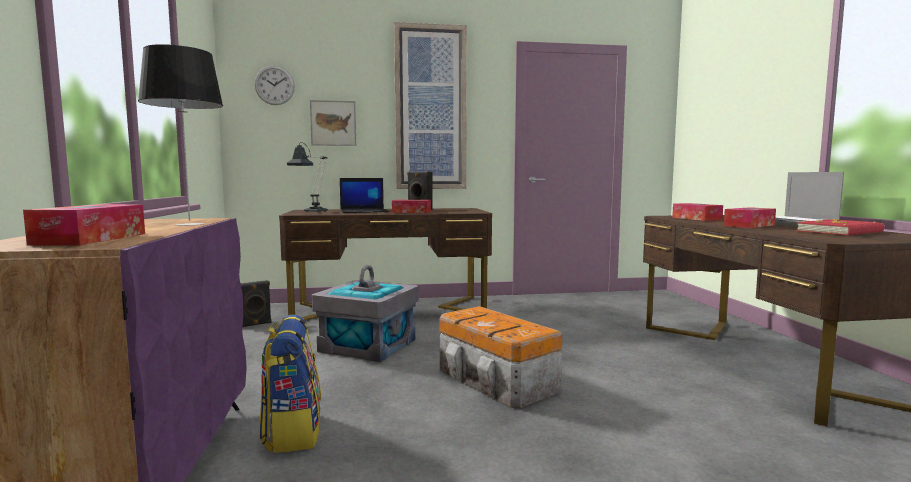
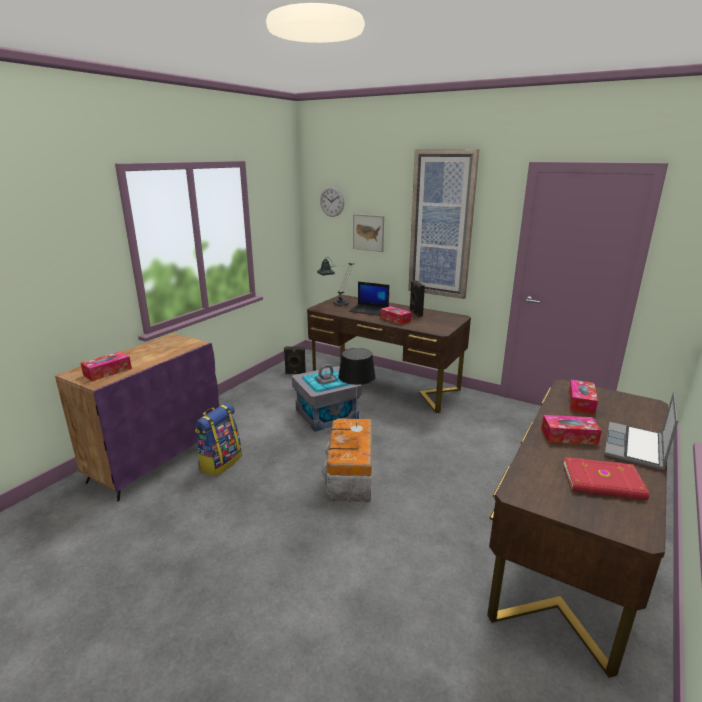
camera: 40 degrees right, 15 degrees up
(190, 224) = (171, 354): table lamp -> table lamp (357, 428)

